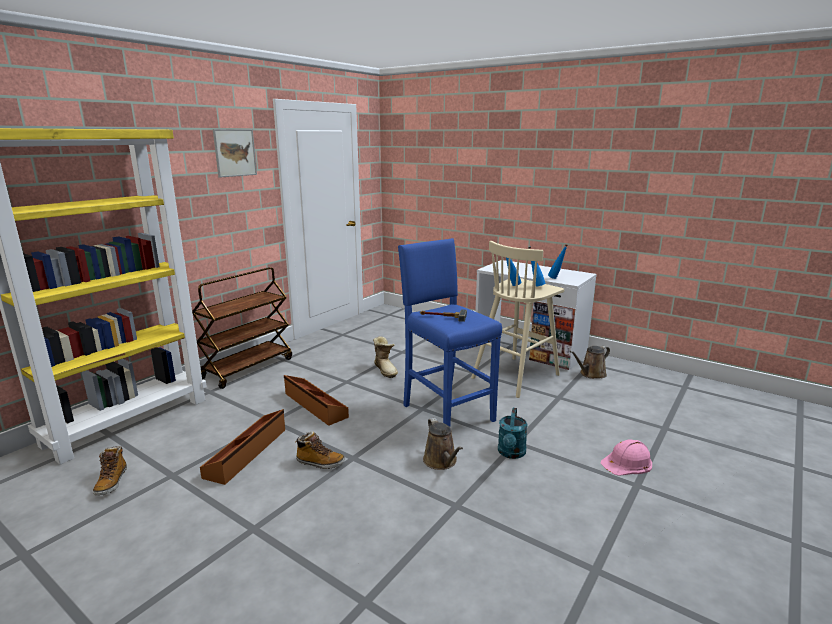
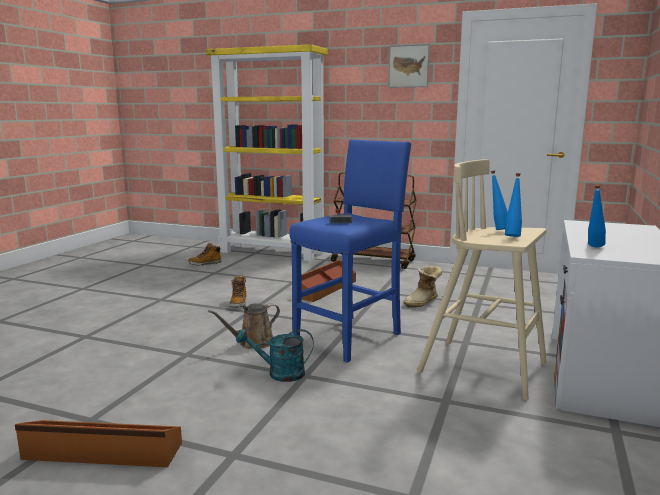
camera: 75 degrees right, 5 degrees down
(247, 452) = (245, 283): brown storage box -> brown storage box (102, 452)
(591, 374) = (566, 430): brown watering can -> none
(627, 463) = (285, 450): pink hard hat -> none

